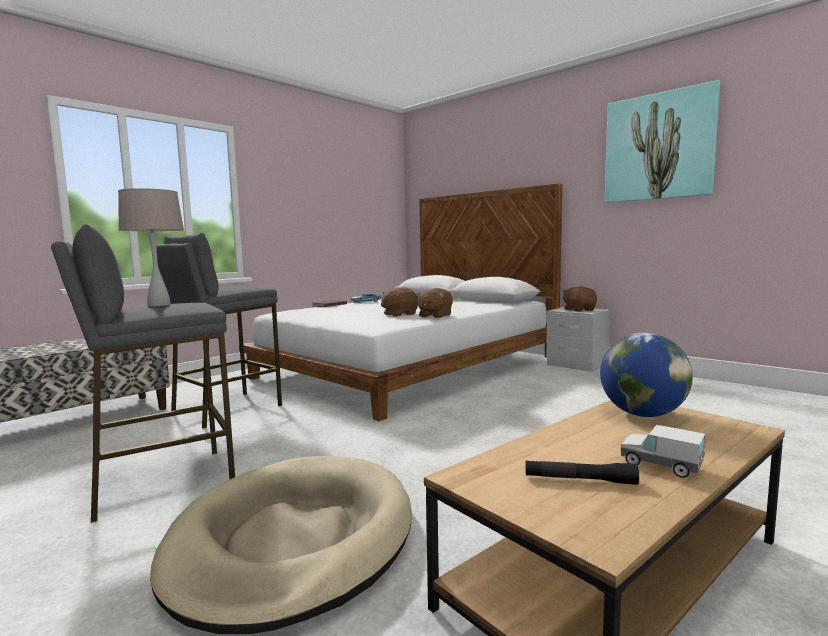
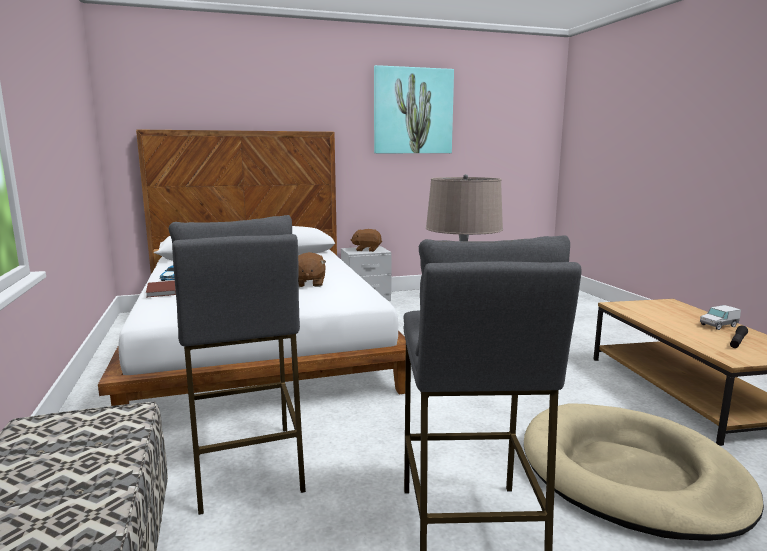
camera: 60 degrees left, 5 degrees up
(434, 316) = (344, 278): brown plush toy -> none
(642, 414) = (640, 309): globe -> none

